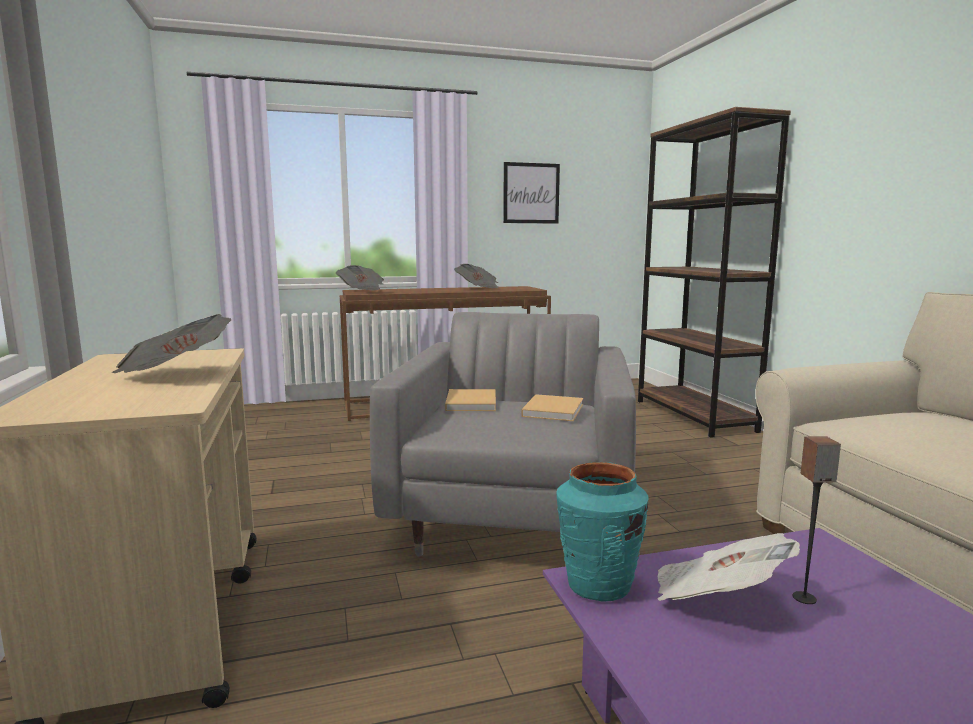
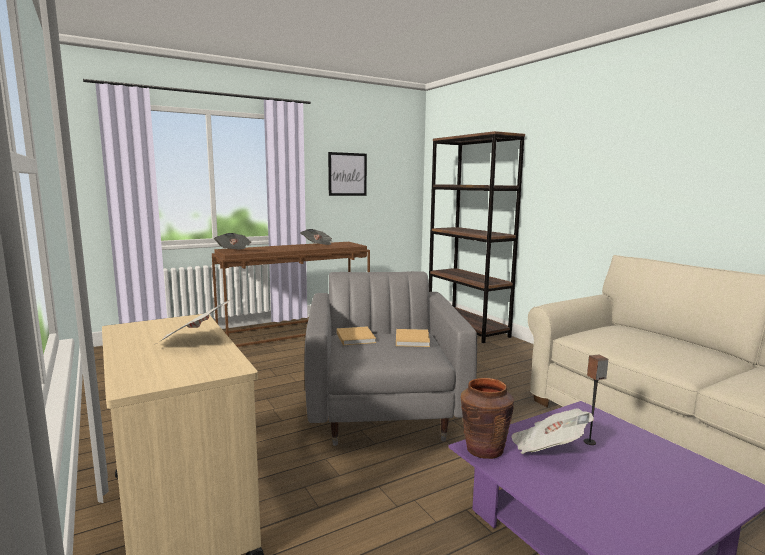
camera: 15 degrees left, 0 degrees up
(598, 585) = (484, 449): turquoise vase -> brown vase

